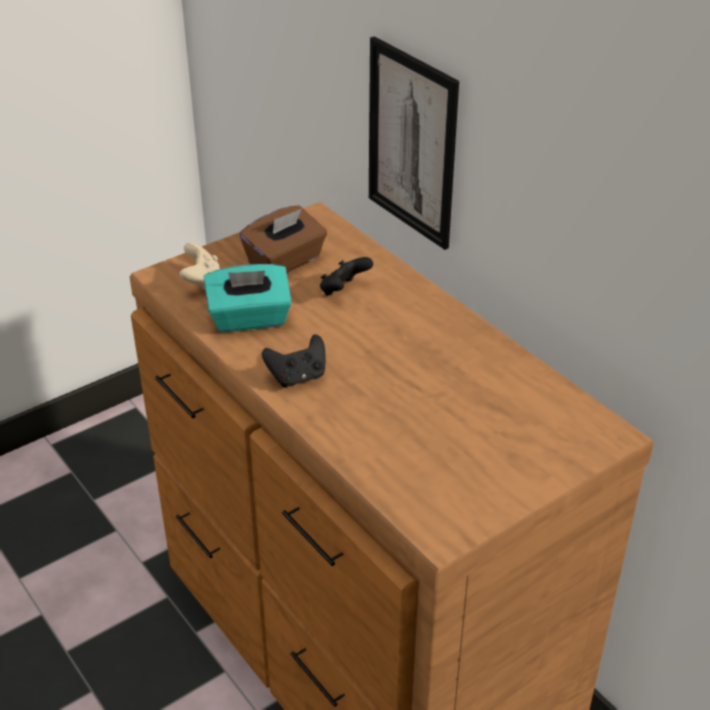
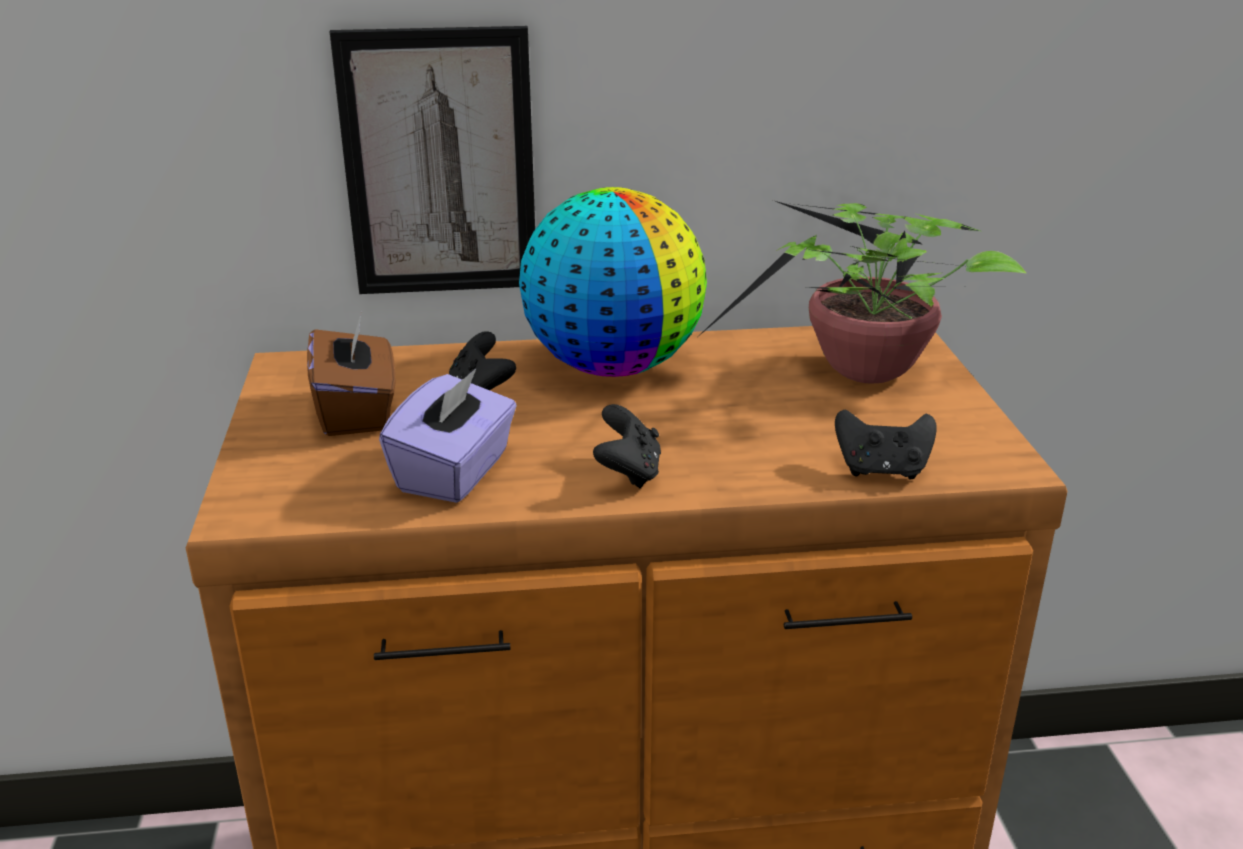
camera: 60 degrees left, 10 degrees down
(201, 282) = (310, 485): beige game controller -> none
(249, 319) = (455, 472): turquoise tissue box -> purple tissue box
(385, 476) = (882, 470): none -> black game controller
(423, 324) = (613, 366): none -> globe
(519, 431) = (862, 374): none -> potted plant

